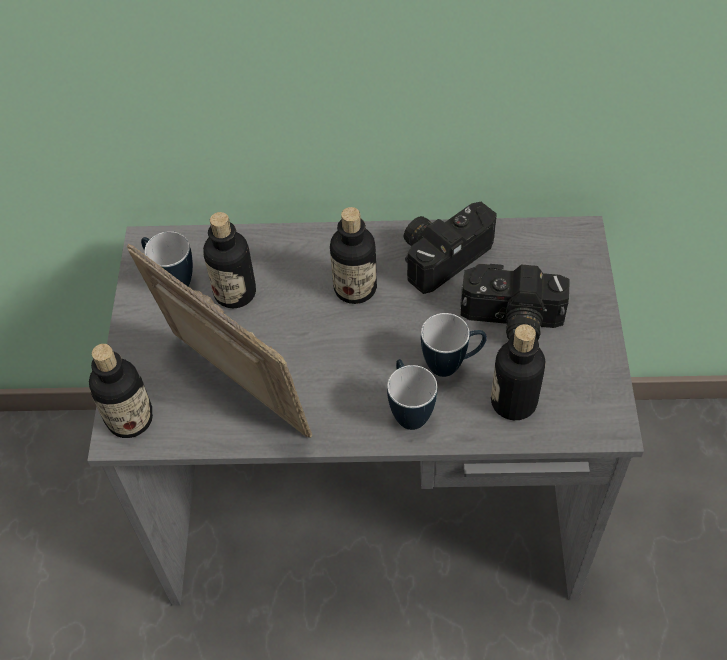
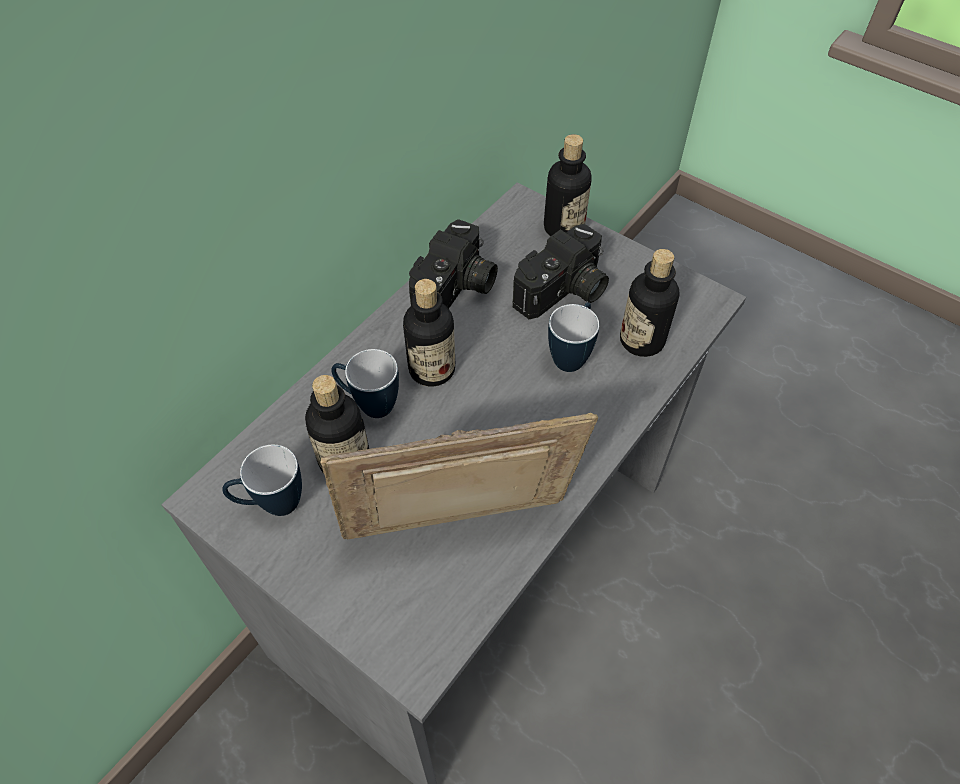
camera: 55 degrees left, 0 degrees up
(130, 419) = (407, 645): bottle -> bottle (563, 228)
(408, 410) = (592, 412): mug -> mug (369, 404)
(443, 254) = (456, 291): camera -> camera turned 150 degrees counterclockwise

